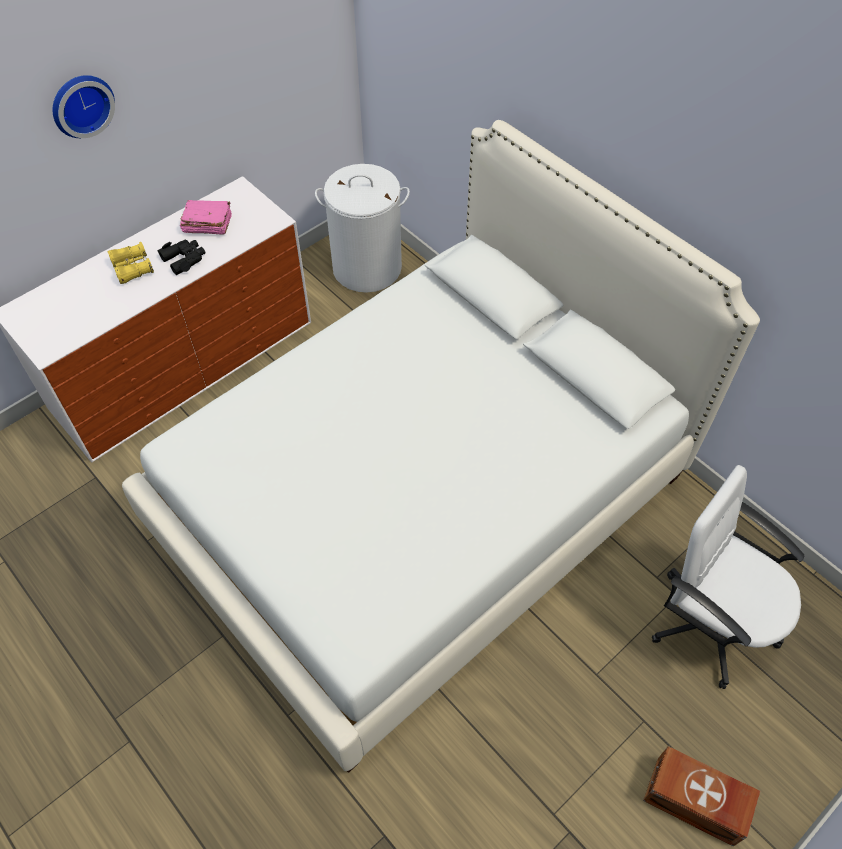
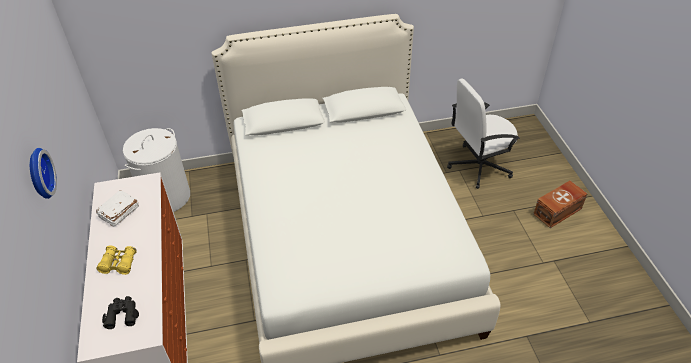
camera: 60 degrees left, 10 degrees down
(184, 259) = (138, 234): black binoculars -> black binoculars (122, 314)
(207, 224) = (119, 213): pink book -> white book

